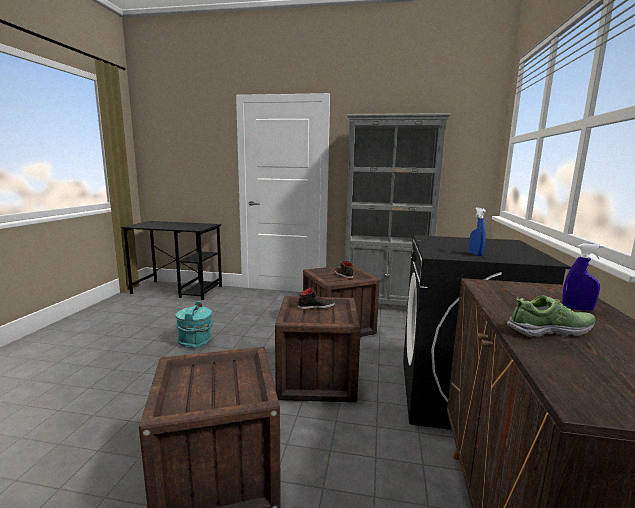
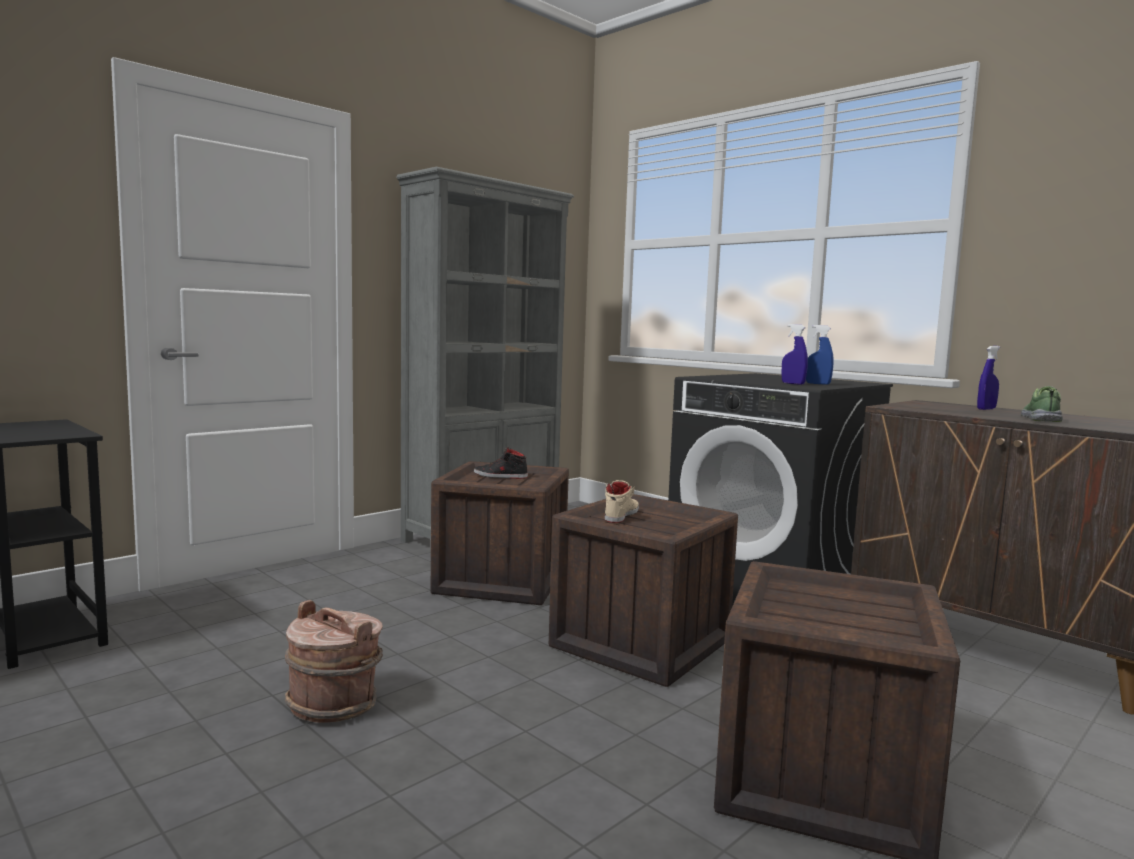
camera: 55 degrees left, 5 degrees down
(195, 341) = (334, 704): turquoise bucket -> brown bucket
(316, 306) = (621, 515): black shoe -> beige shoe
(451, 251) = (793, 383): none -> blue spray bottle

